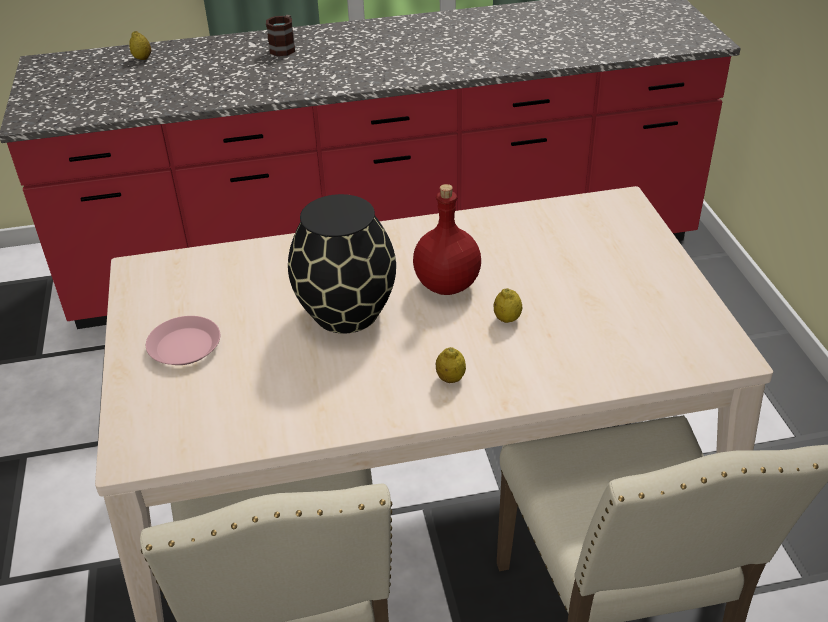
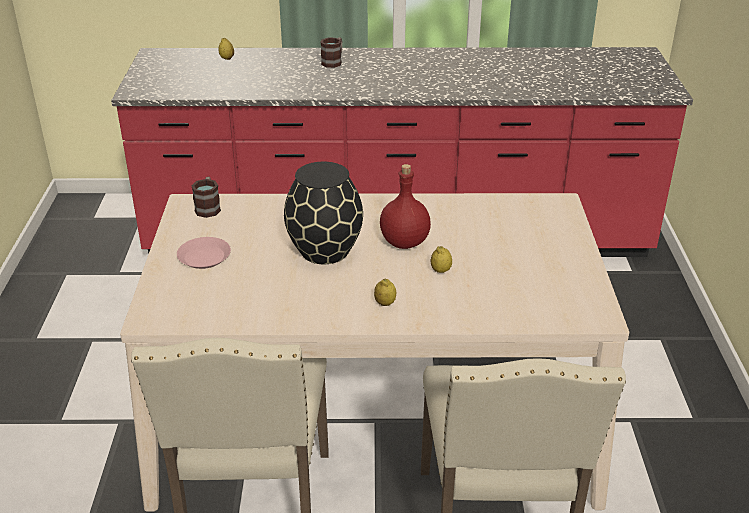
camera: 10 degrees right, 5 degrees down
(170, 271) = (208, 207): none -> mug

